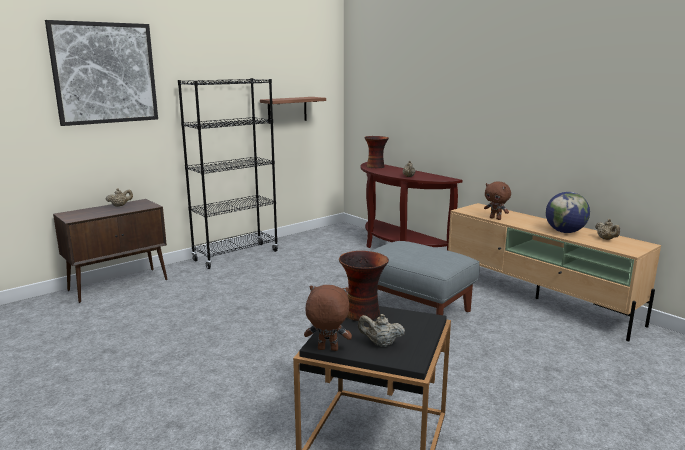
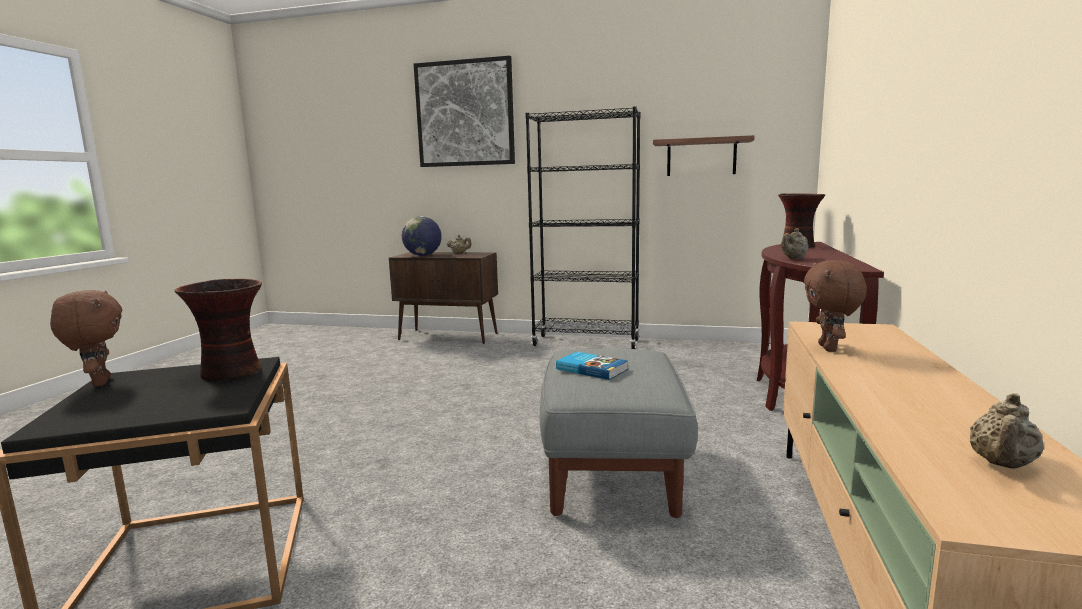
camera: 55 degrees right, 5 degrees down
(380, 344) = (119, 400): beige teapot -> none
(418, 256) = (592, 369): none -> book
(565, 232) = (917, 410): globe -> globe (423, 255)

